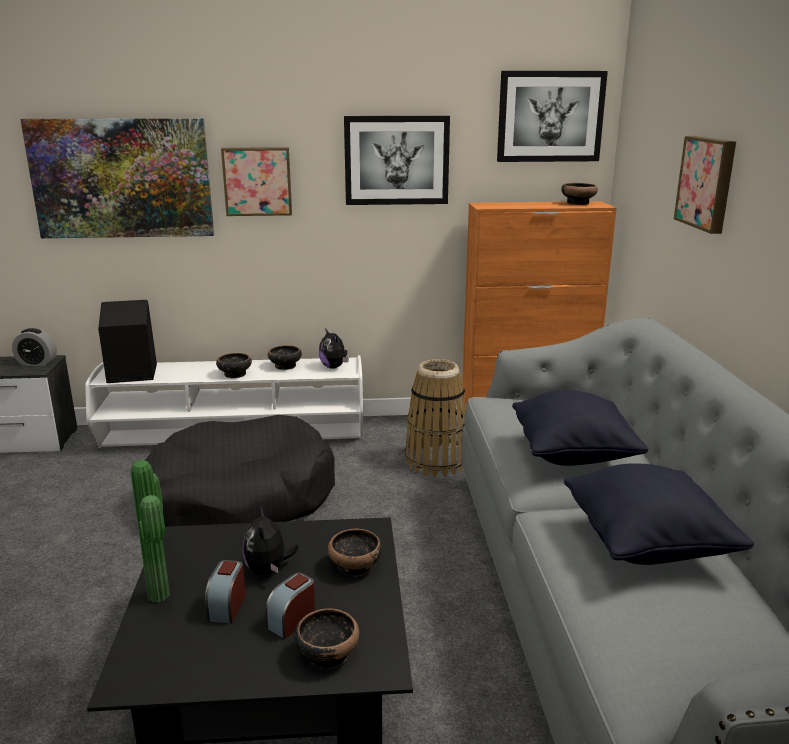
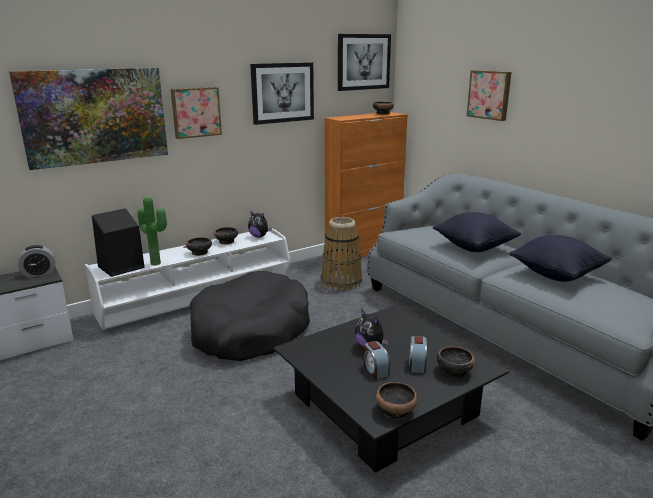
camera: 30 degrees left, 0 degrees up
(163, 594) = (331, 376): potted plant -> potted plant (157, 263)
(356, 566) = (411, 331): bowl -> bowl (396, 410)

